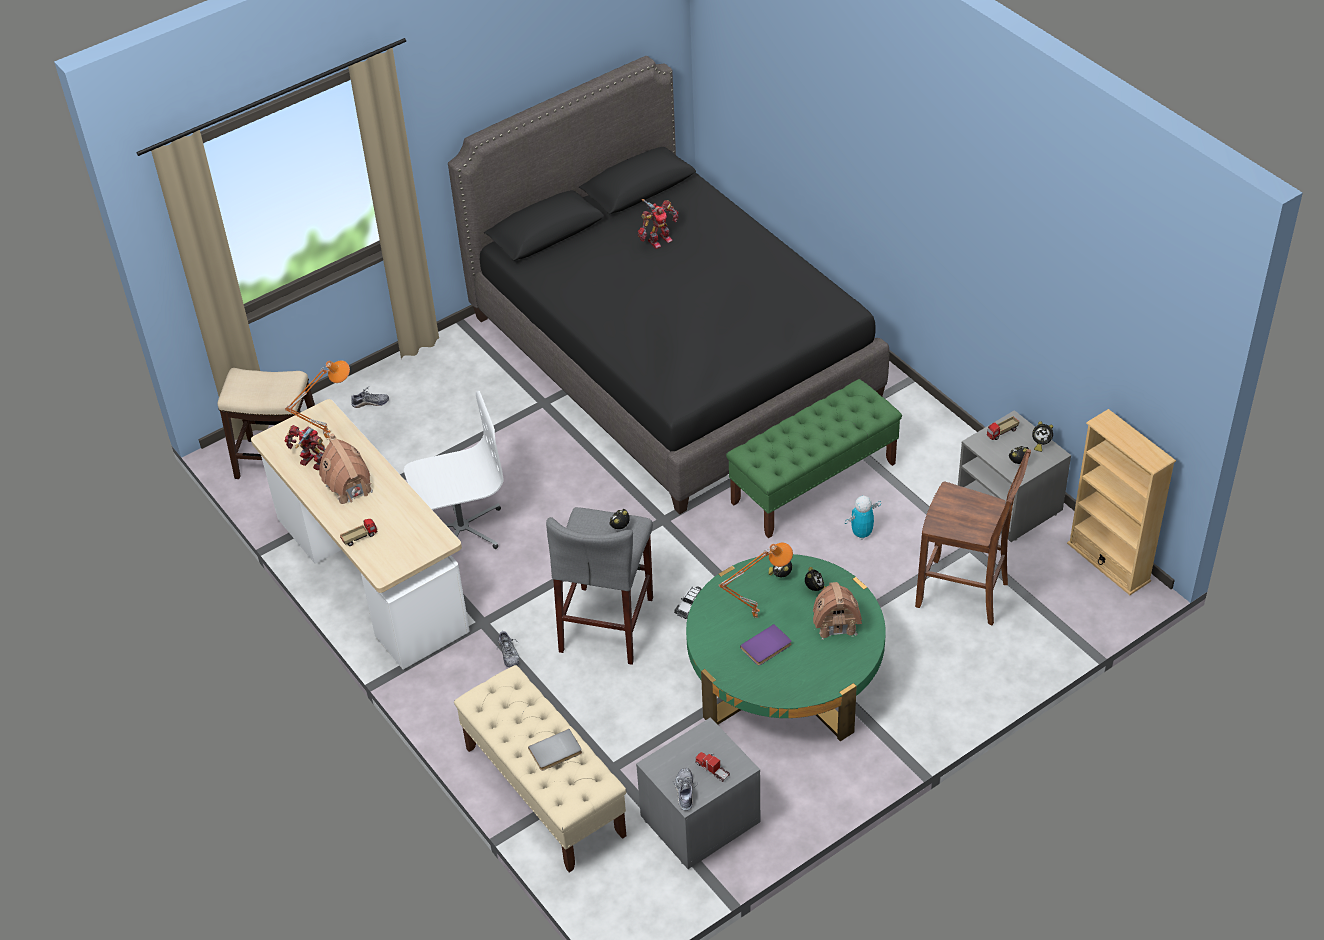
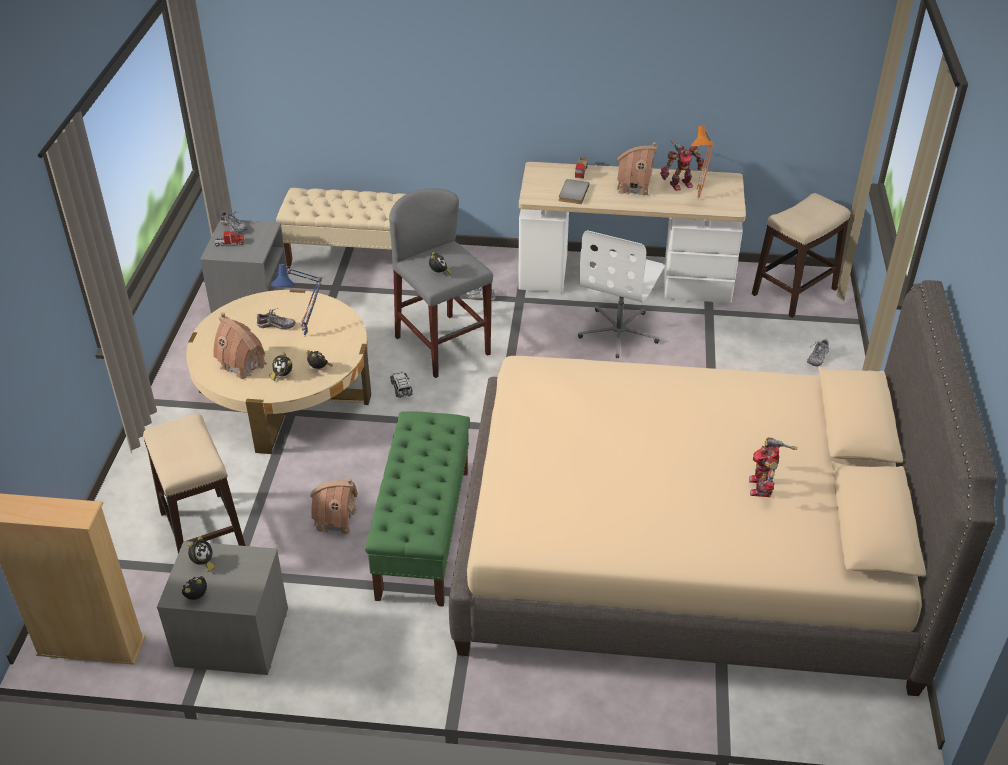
camera: 130 degrees right, 5 degrees down
(556, 752) = (335, 204): grey book -> grey book (572, 193)
(672, 357) = (684, 553): black bed -> beige bed
(755, 616) = (307, 336): orange table lamp -> blue table lamp
(767, 647) = (276, 325): purple book -> shoe
(785, 675) = (285, 393): green coffee table -> beige coffee table
(861, 534) = (336, 520): toy robot -> toy house
(964, 595) = (202, 531): brown chair -> stool
(1002, 433) = (245, 582): toy truck -> none

